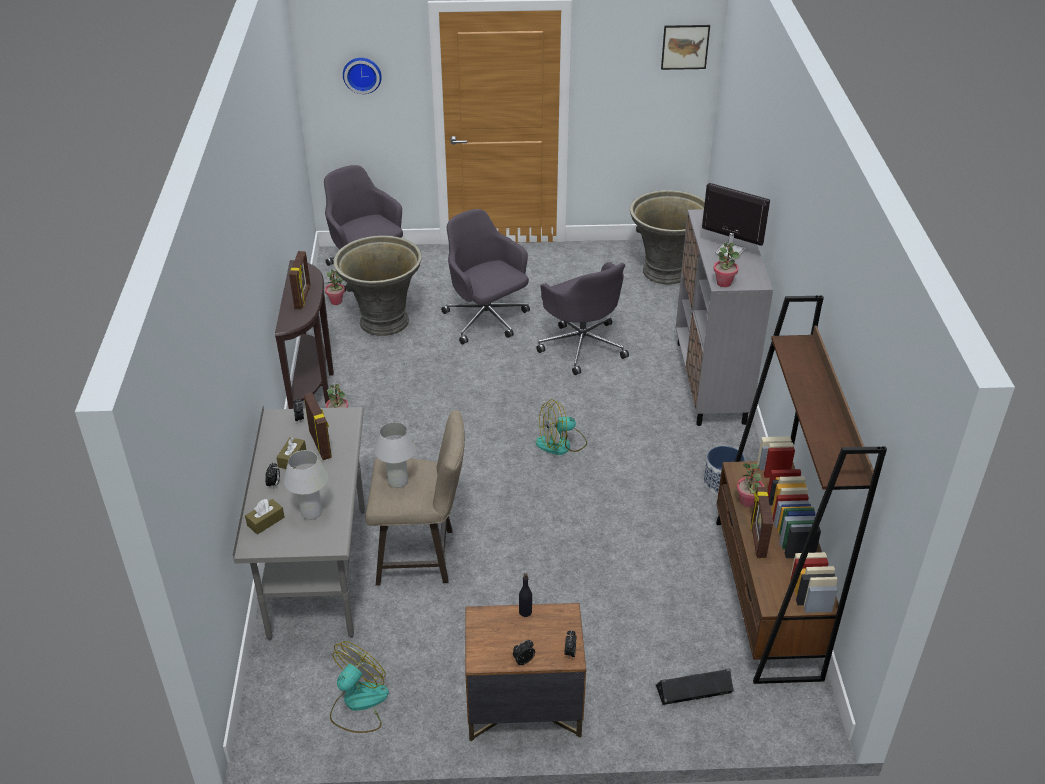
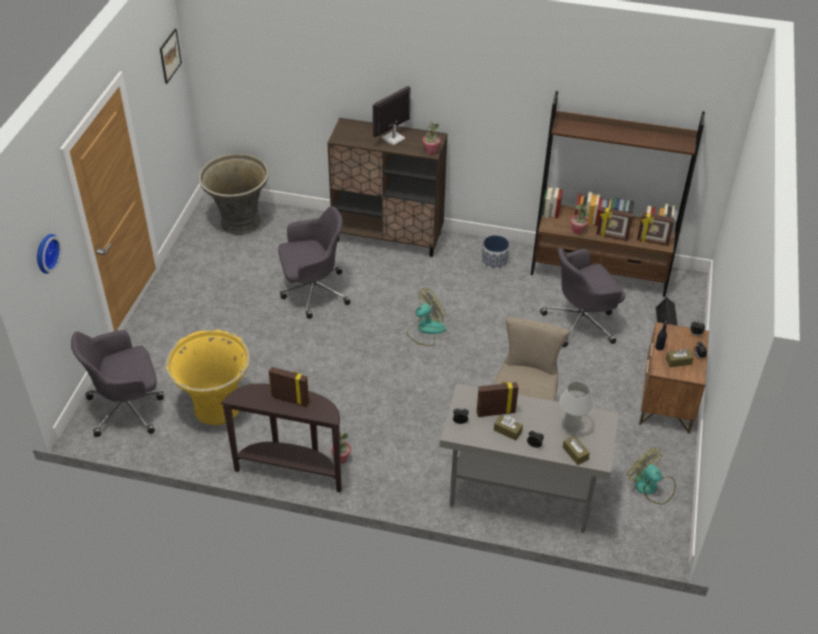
camera: 75 degrees left, 5 degrees up
(336, 301) = (165, 437): potted plant -> none
(383, 321) = (215, 408): grey planter -> yellow planter
(398, 481) = (527, 385): white table lamp -> none
(486, 320) = (250, 340): grey office chair -> grey office chair (581, 322)
(503, 636) = (678, 361): none -> brown tissue box
(561, 443) = (425, 330): fan -> fan turned 120 degrees counterclockwise
(710, 382) = (388, 237): grey cabinet -> brown cabinet
(773, 588) = (652, 242): none -> picture frame

